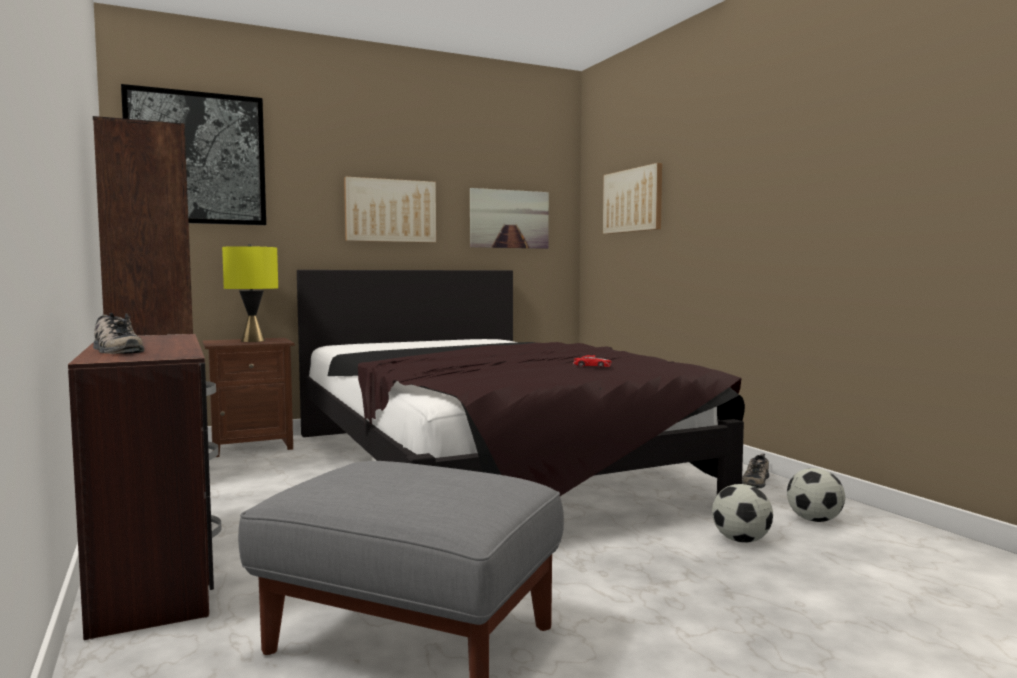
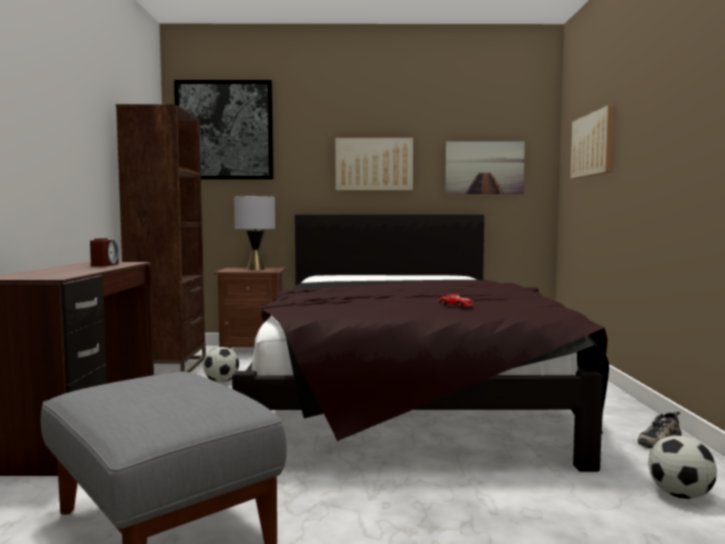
camera: 25 degrees right, 0 degrees up
(115, 350) = (43, 271): shoe -> none
(156, 339) = (104, 265): none -> alarm clock
(253, 341) = (256, 269): yellow table lamp -> grey table lamp
(741, 540) = (565, 500): football -> football (221, 381)

